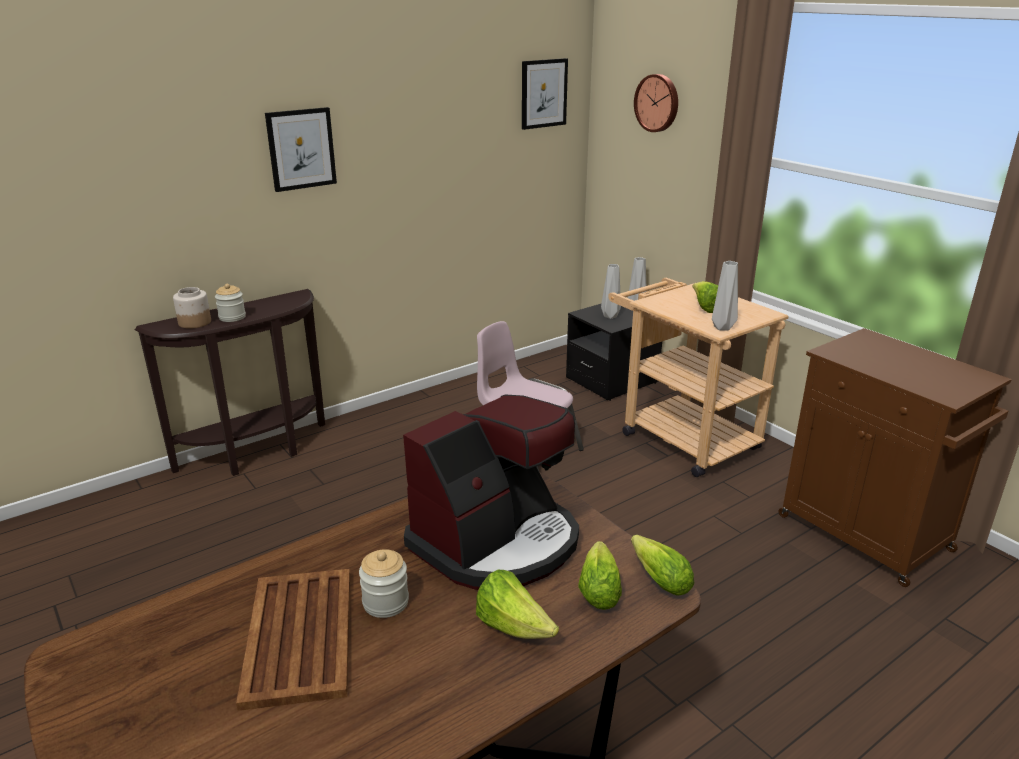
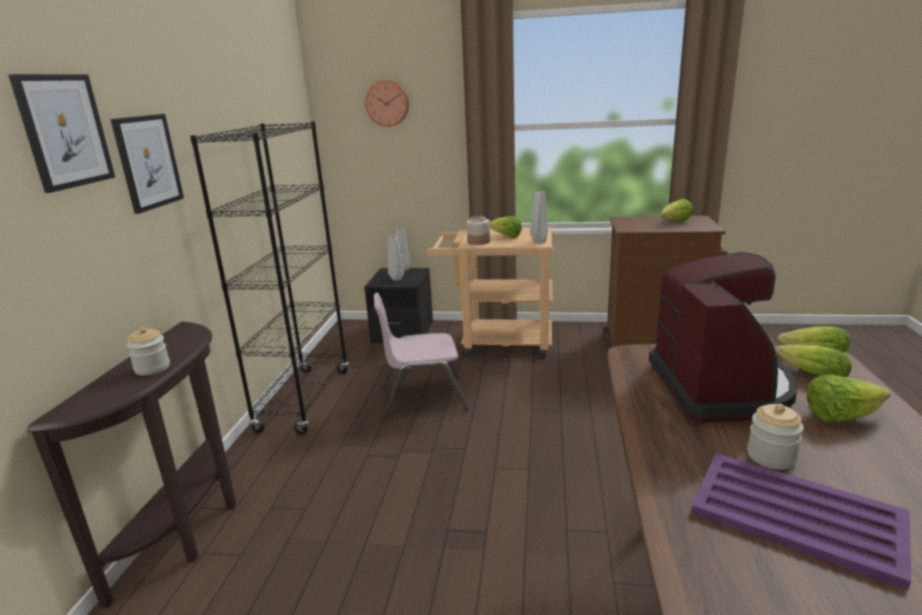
camera: 45 degrees left, 5 degrees down
(194, 322) = (112, 390): jar -> jar (478, 242)
(299, 637) = (799, 516): brown tray -> purple tray
(441, 403) = (304, 400): none -> black bookcase
(543, 93) = (289, 106): picture -> picture (65, 131)
(927, 368) = (675, 222): none -> lettuce

